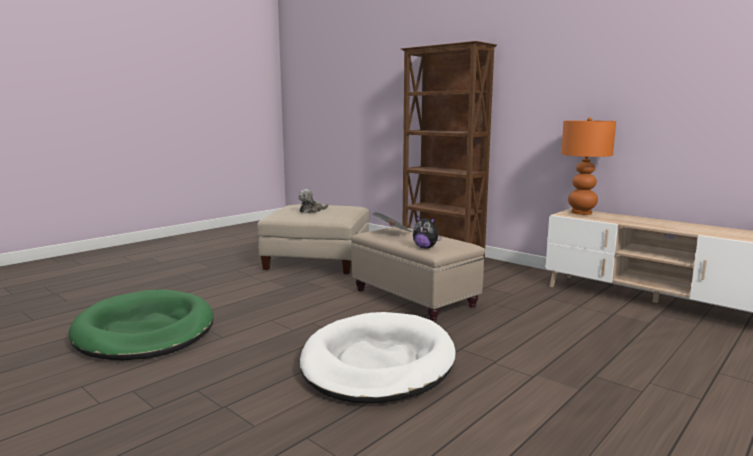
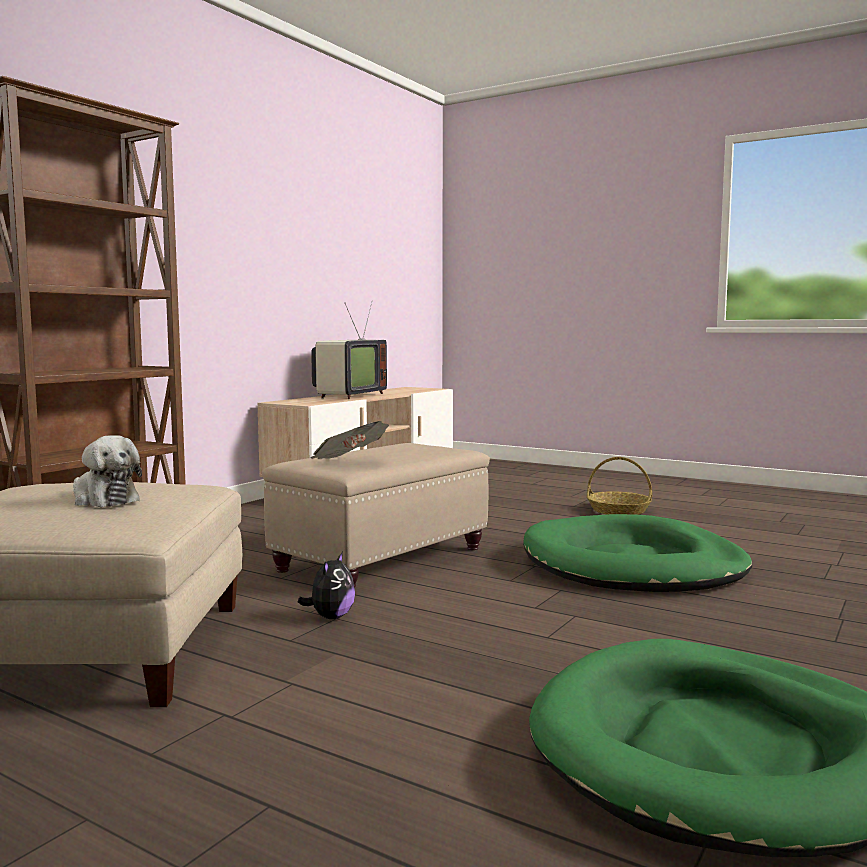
camera: 100 degrees left, 5 degrees down
(378, 363) = (633, 565): white dog bed -> green dog bed
(425, 247) = (440, 452): plush toy -> plush toy (330, 617)
(578, 396) = (619, 510): none -> basket
(581, 213) = (296, 401): orange table lamp -> none
(647, 221) = (348, 395): none -> television

